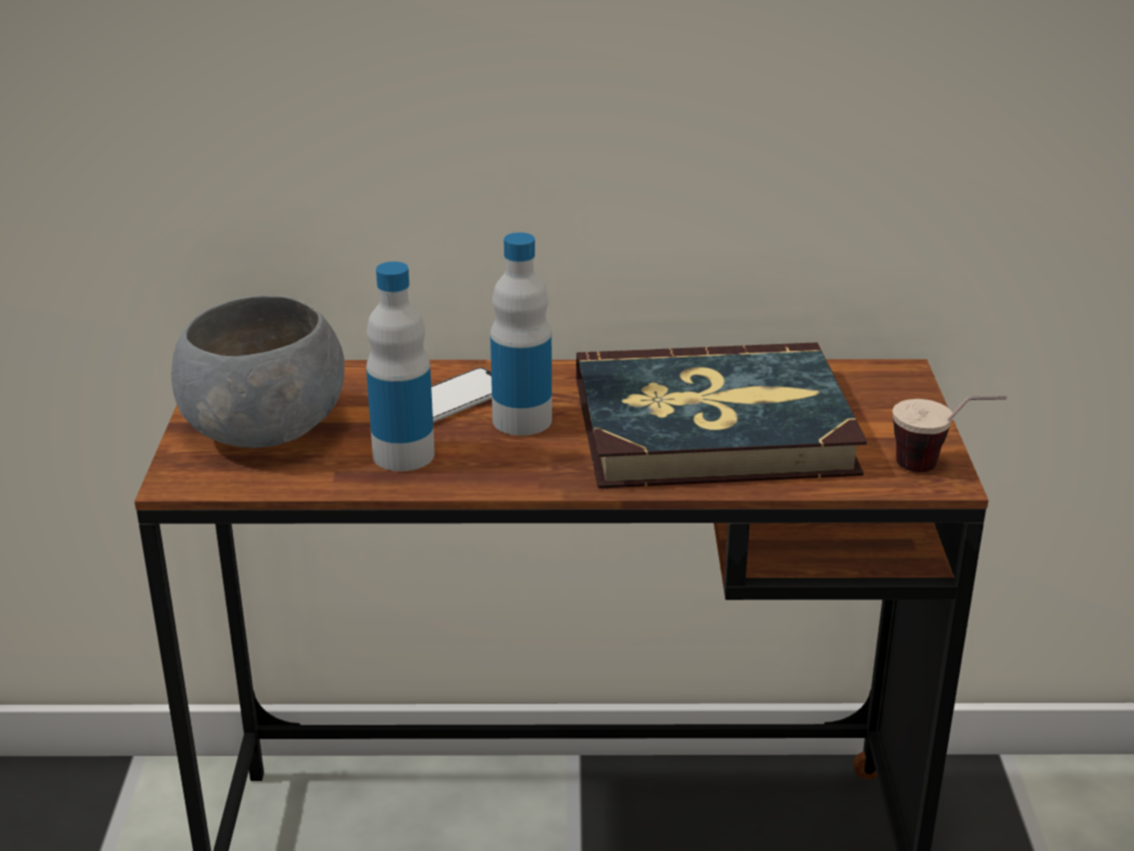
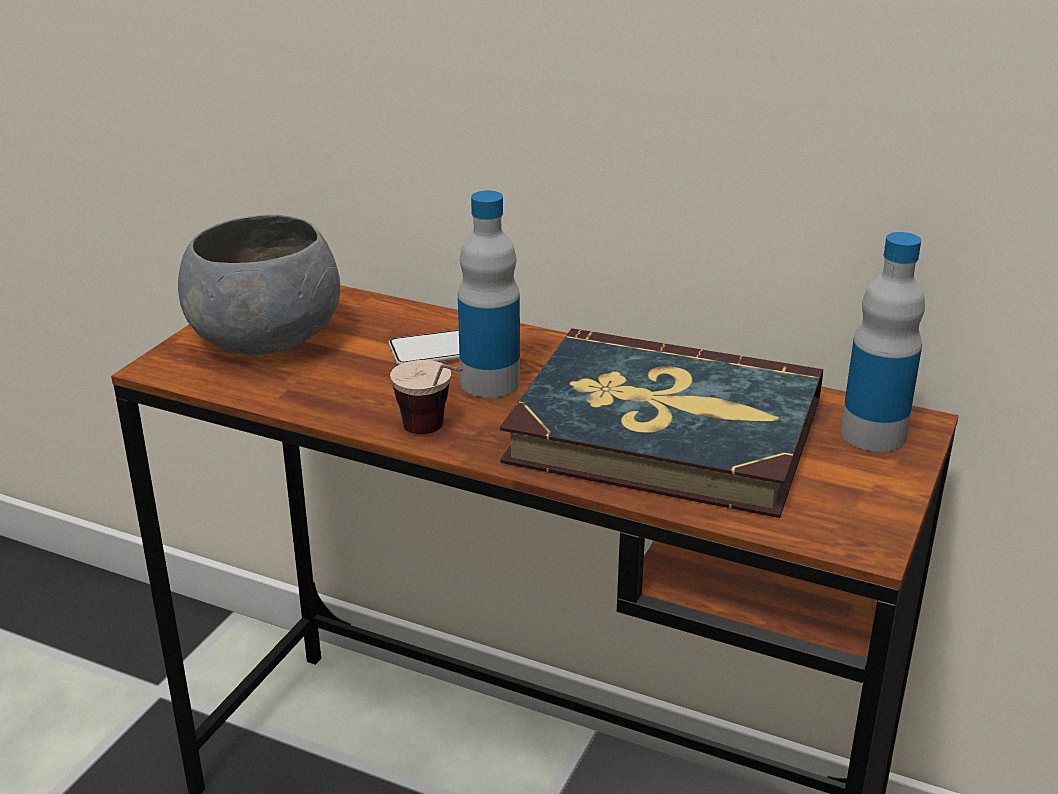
camera: 25 degrees right, 0 degrees up
(403, 455) = (357, 389): bottle -> bottle (873, 434)
(939, 470) = (870, 533): cup -> cup (435, 436)

